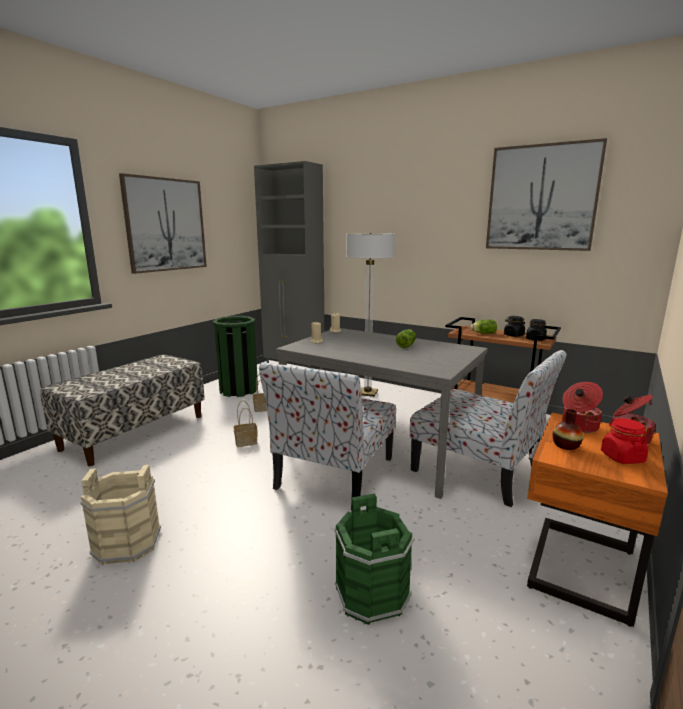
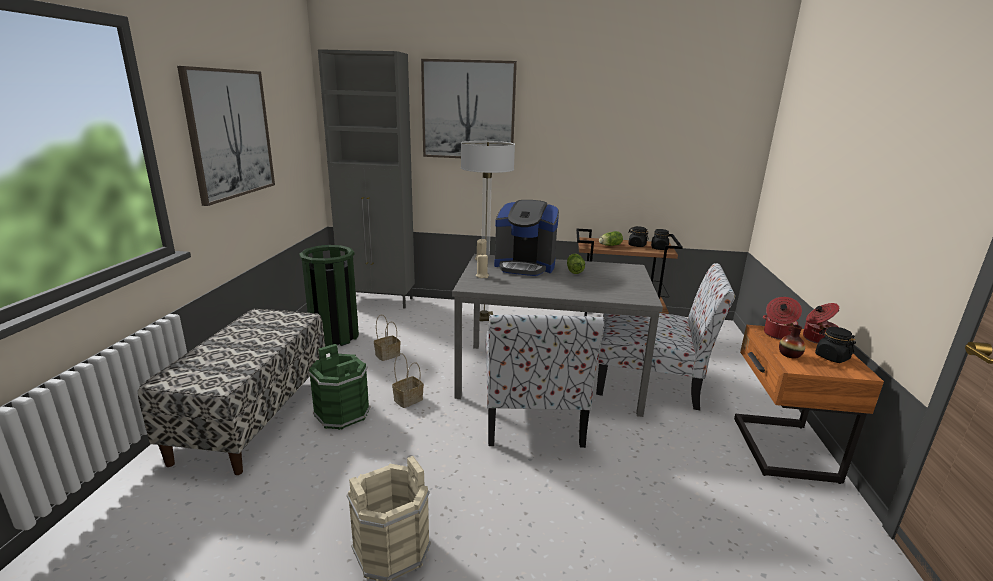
camera: 25 degrees left, 5 degrees up
(365, 338) = (525, 266): none -> coffee machine
(372, 593) = (665, 519): green bucket -> green bucket (342, 413)
(541, 198) = (656, 110): picture -> picture (468, 110)
(622, 457) = (831, 357): red jar -> black jar

